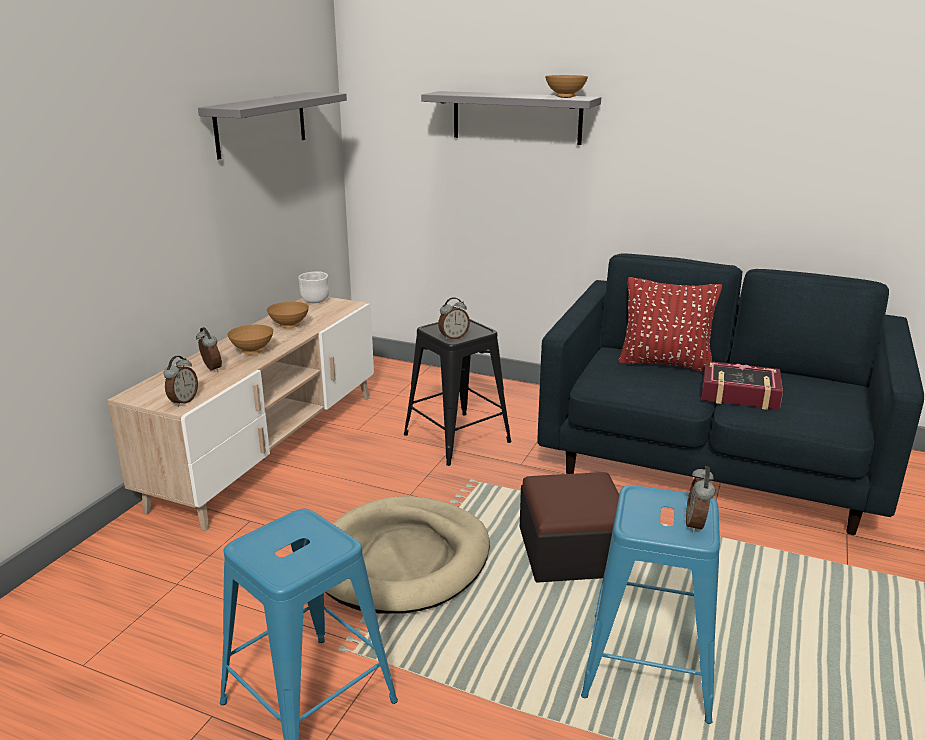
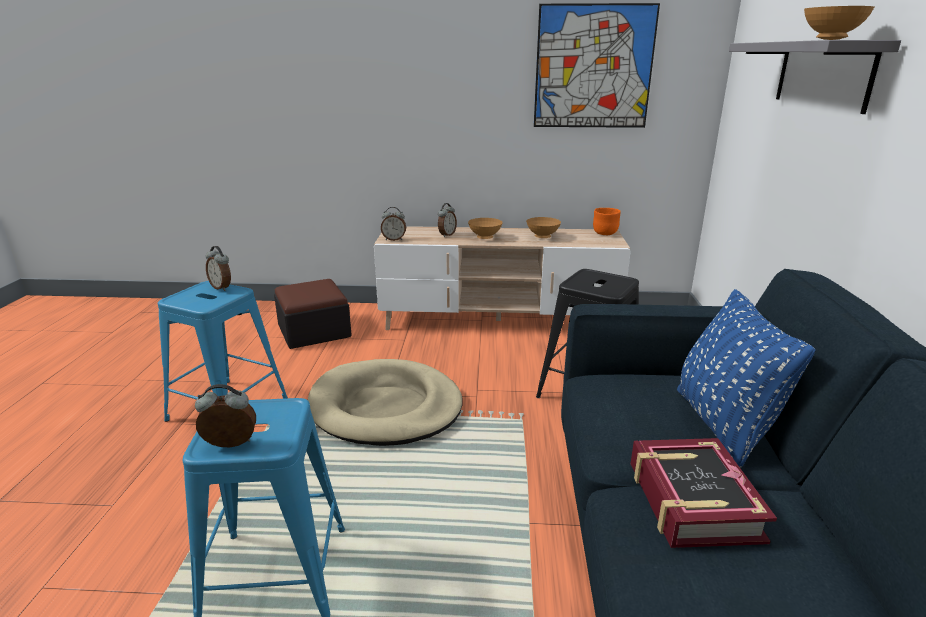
camera: 70 degrees right, 0 degrees up
(261, 124) = (593, 67): grey shelf -> picture
(314, 301) = (605, 233): white bowl -> orange bowl
(453, 337) = (577, 283): alarm clock -> alarm clock (222, 287)
(572, 551) = (440, 497): ottoman -> ottoman (314, 331)
(665, 364) = (722, 425): red pillow -> blue pillow

